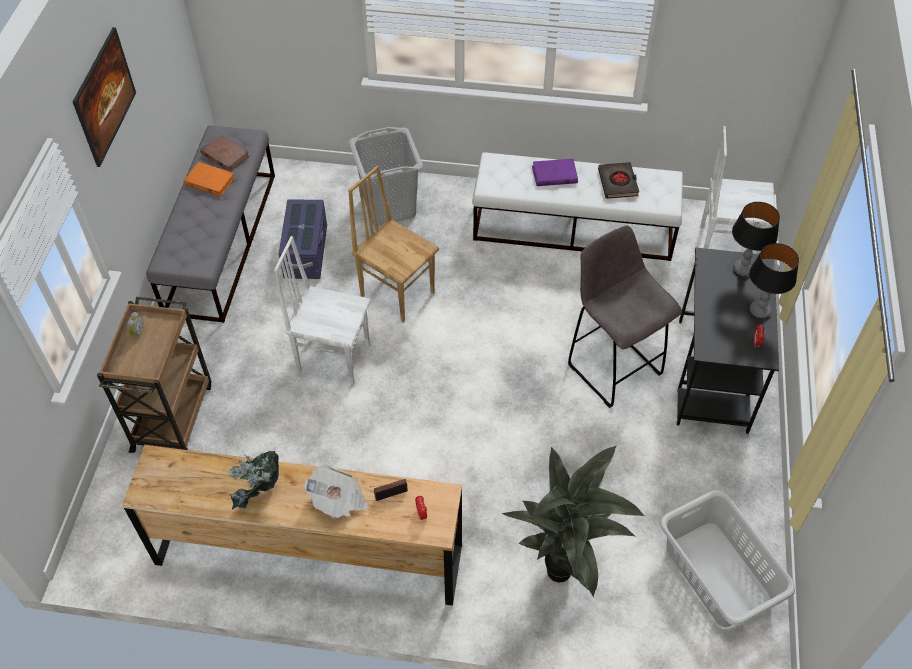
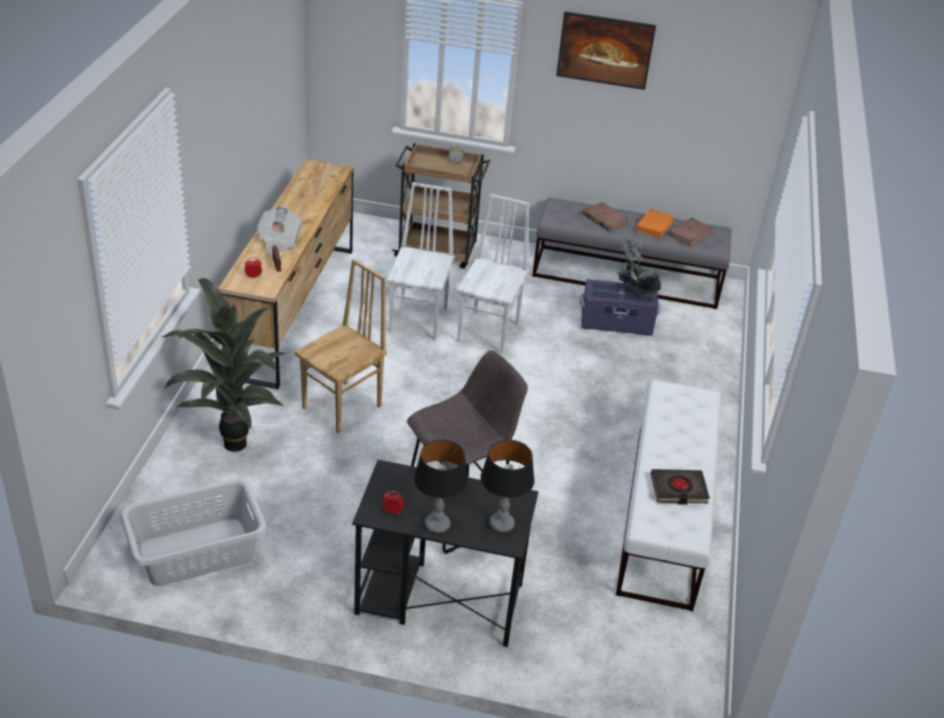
camera: 90 degrees right, 15 degrees down
(197, 221) = (604, 219): none -> brown book
(260, 495) = (294, 209): potted plant -> potted plant (633, 293)
(389, 206) = (683, 379): grey laundry basket -> none
(398, 293) = (565, 375): brown chair -> brown chair (343, 407)
(554, 175) = (687, 439): purple book -> none
(726, 245) = (645, 658): white chair -> white chair (419, 320)

